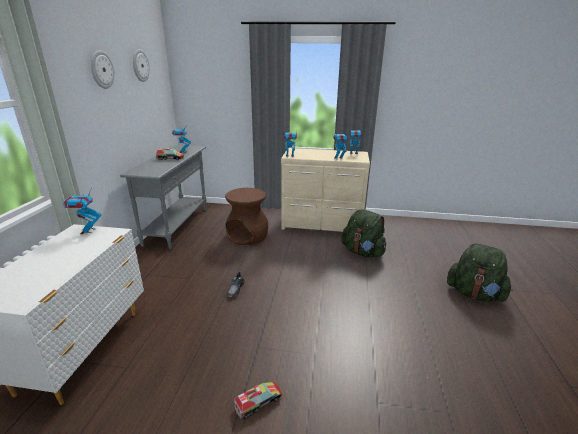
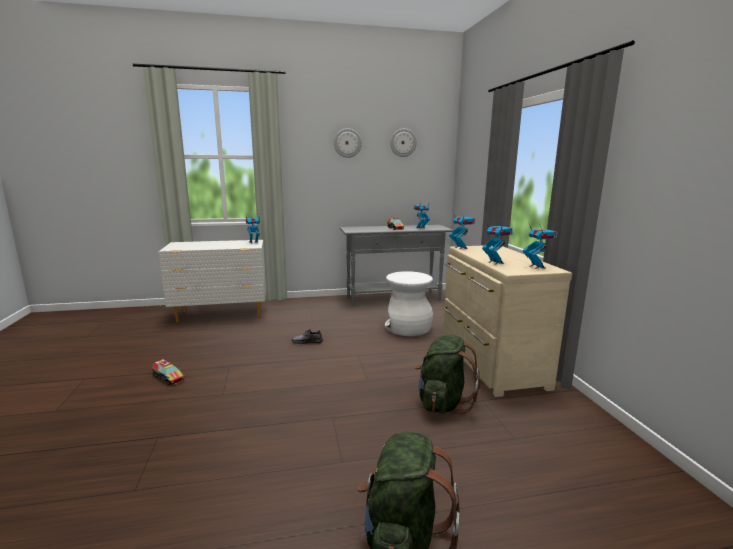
camera: 70 degrees right, 10 degrees down
(248, 236) = (408, 328): brown stool -> white stool

